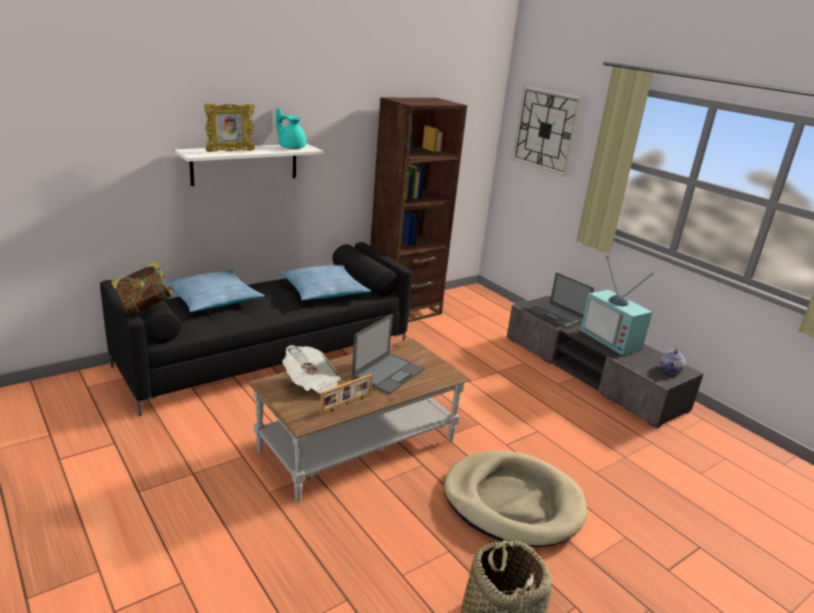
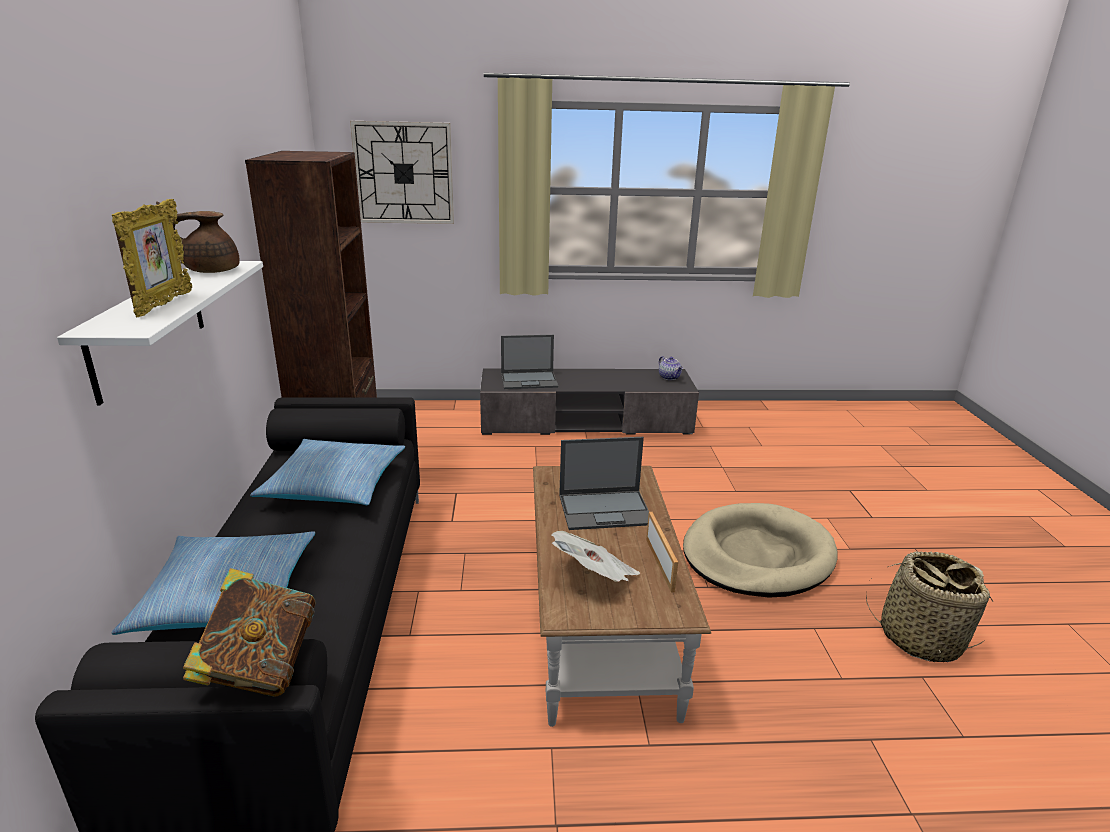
camera: 55 degrees left, 0 degrees up
(291, 147) = (210, 270): turquoise teapot -> brown teapot
(388, 373) = (606, 509): laptop -> laptop turned 105 degrees clockwise
(613, 339) = (599, 377): television -> none

